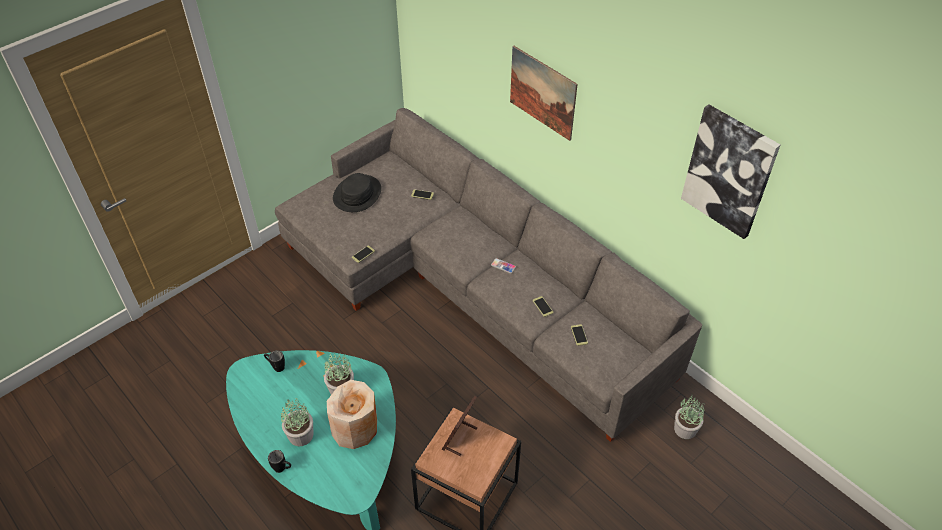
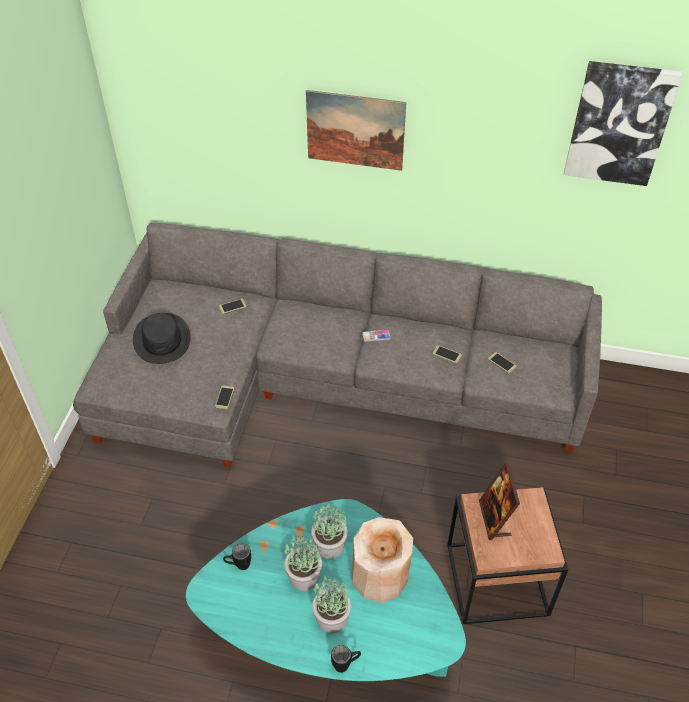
camera: 35 degrees left, 0 degrees up
(684, 429) = (617, 404): potted plant -> potted plant (303, 577)

